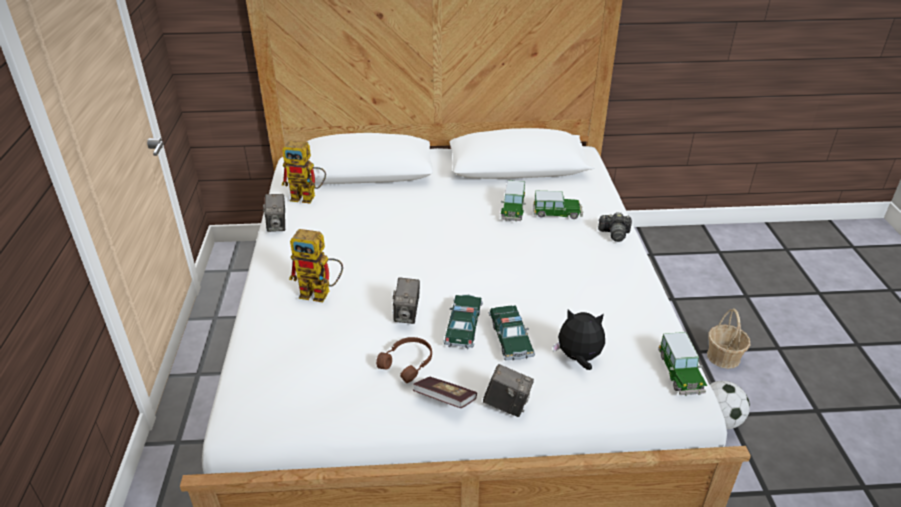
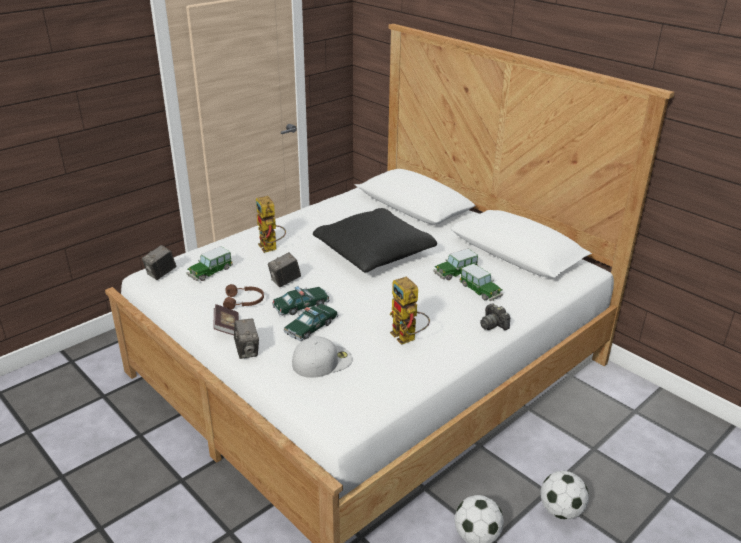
camera: 50 degrees right, 5 degrees down
(277, 225) = (315, 207): camera -> camera (161, 274)
(308, 197) = (356, 203): toy robot -> toy robot (407, 338)
(422, 235) = (374, 253): none -> black pillow
(578, 358) = (322, 361): plush toy -> white cap
(680, 373) = (360, 411): toy car -> toy car (210, 272)
(723, 357) = (561, 510): basket -> football

